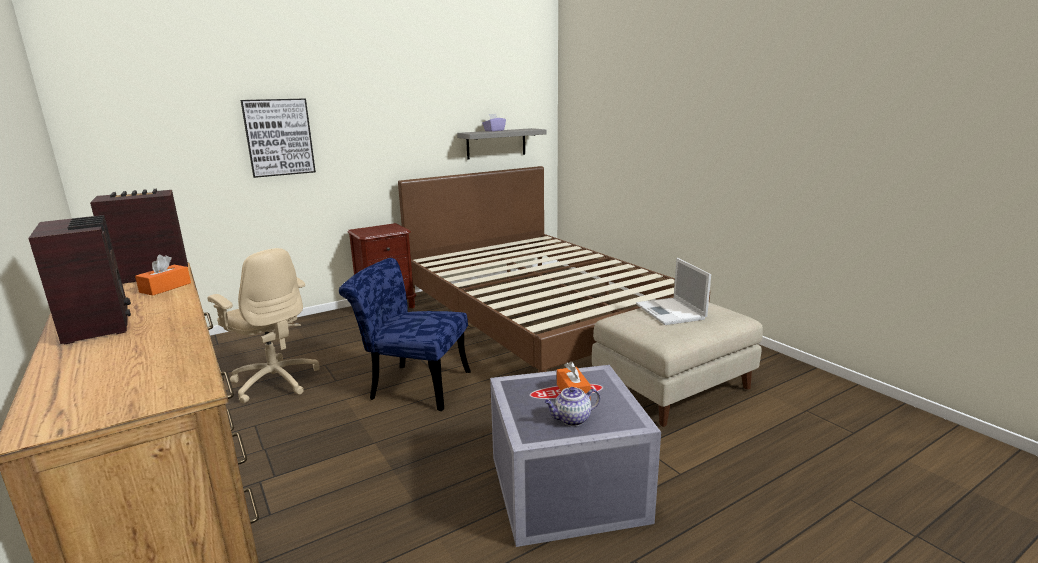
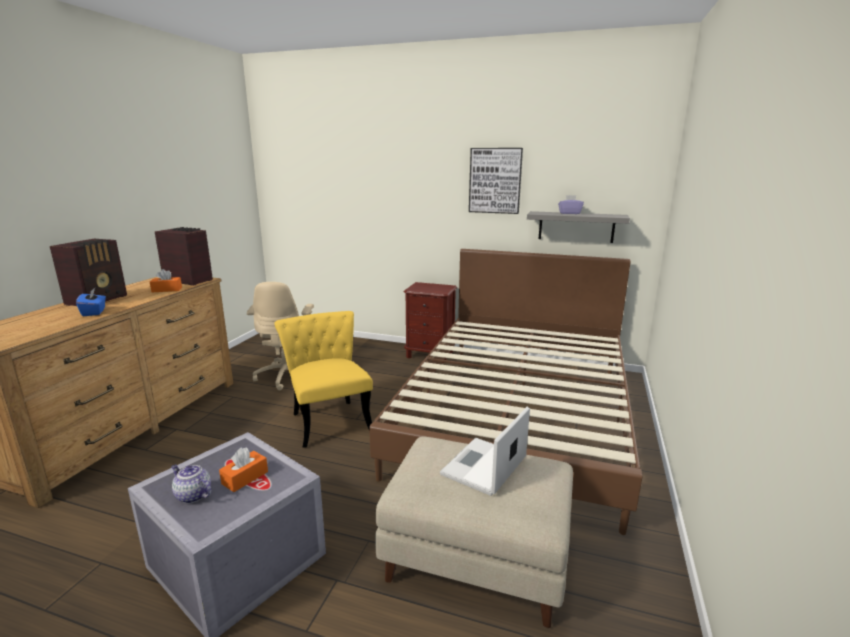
camera: 50 degrees right, 0 degrees up
(167, 329) = (94, 312): none -> blue tissue box
(279, 137) = (375, 200): picture -> picture (495, 180)
(412, 385) = (329, 419): blue chair -> yellow chair

